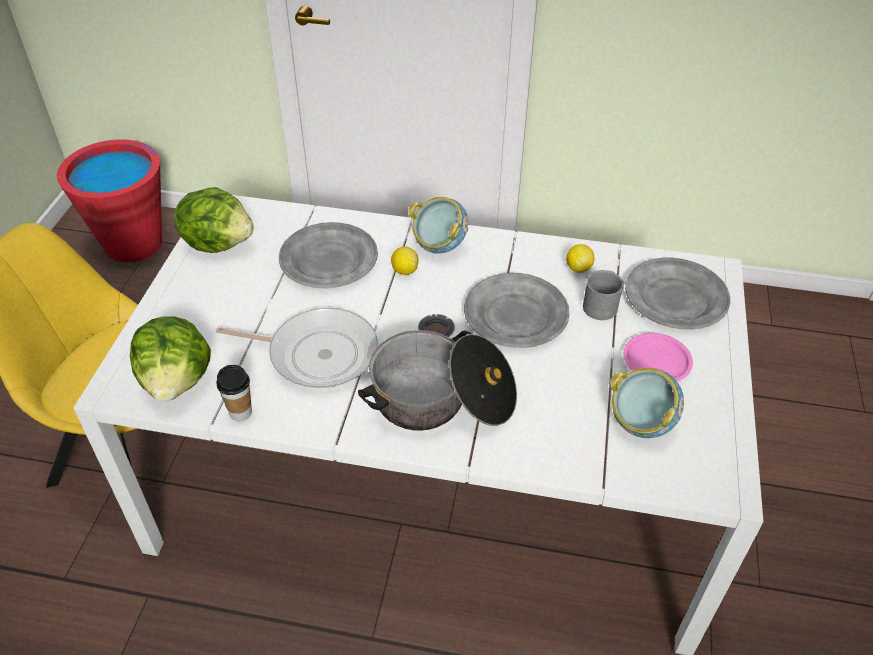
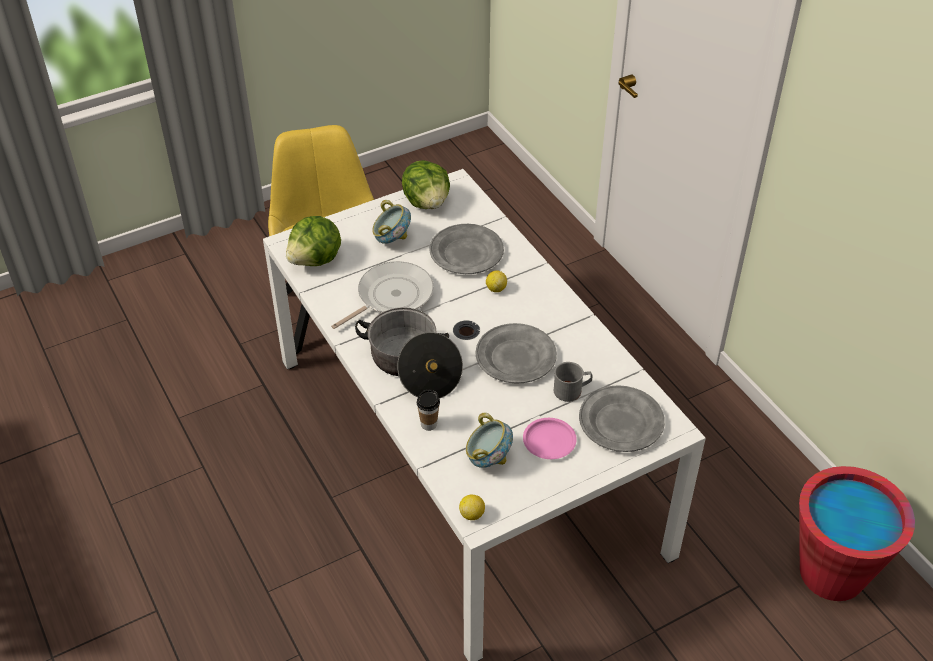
camera: 50 degrees right, 0 degrees up
(133, 244) = (480, 181): red bucket -> red bucket (832, 573)
(240, 412) = (321, 296): cup -> cup (429, 424)
(317, 353) = (391, 296): frying pan -> frying pan turned 105 degrees counterclockwise
(439, 246) = (535, 289): bowl -> bowl (392, 239)
(578, 268) = (593, 362): lemon -> lemon (472, 514)

